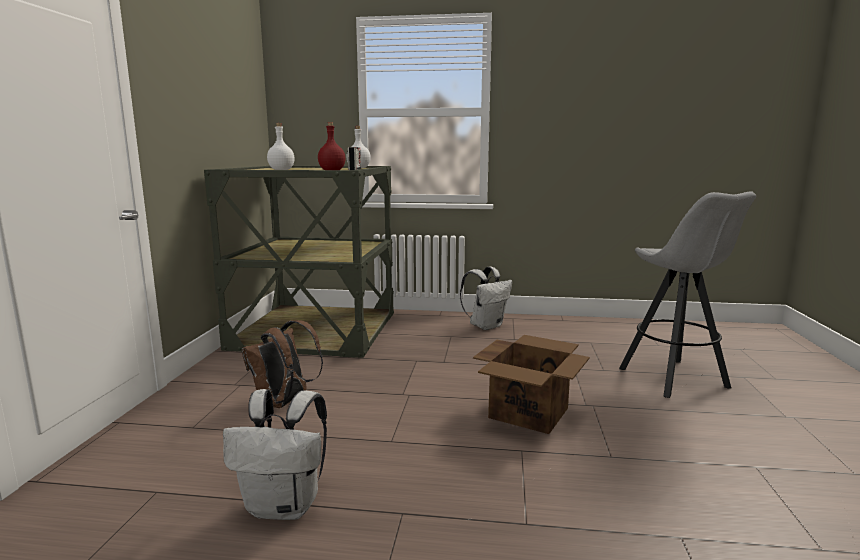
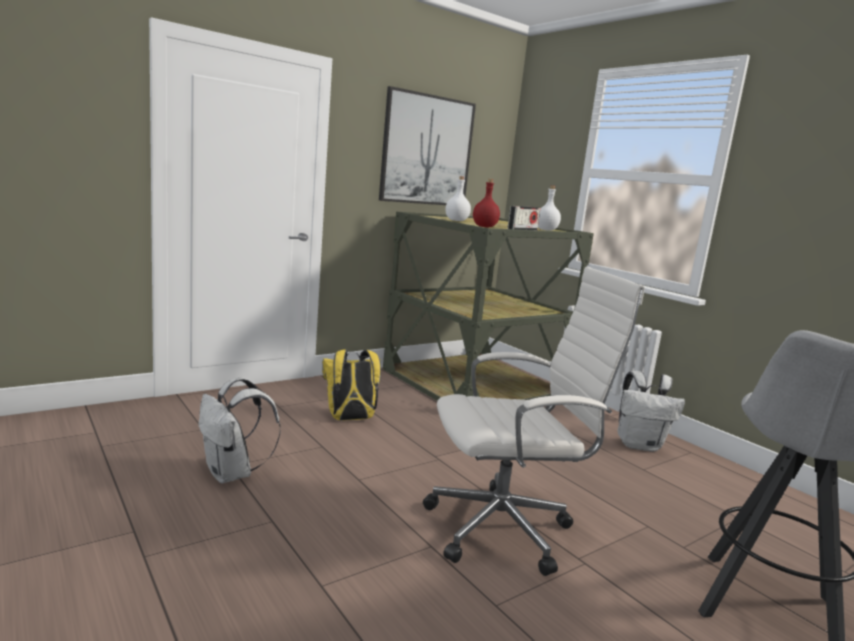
camera: 45 degrees right, 0 degrees up
(211, 98) = (427, 150): none -> picture
(284, 402) = (350, 419): brown backpack -> yellow backpack
(529, 412) = (506, 528): cardboard box -> white office chair

